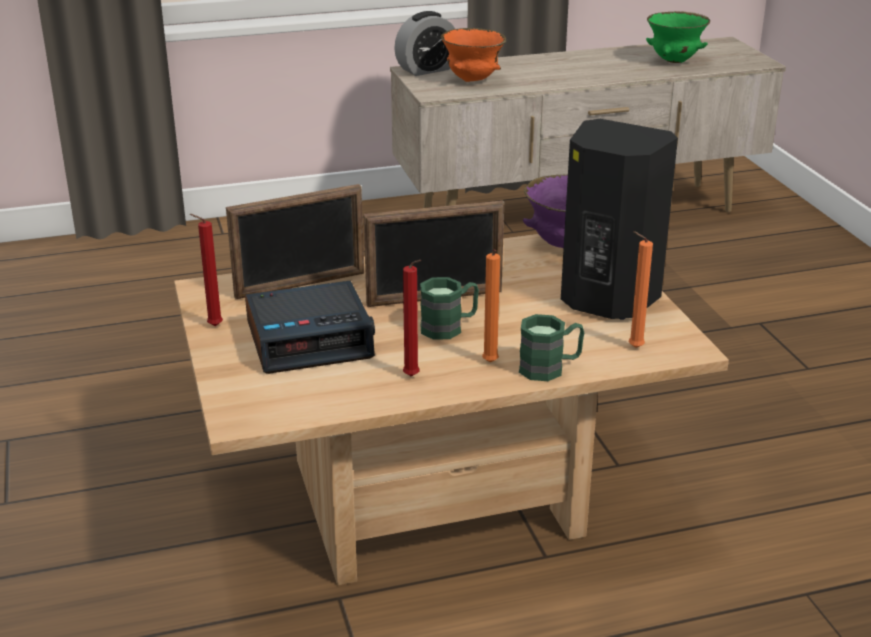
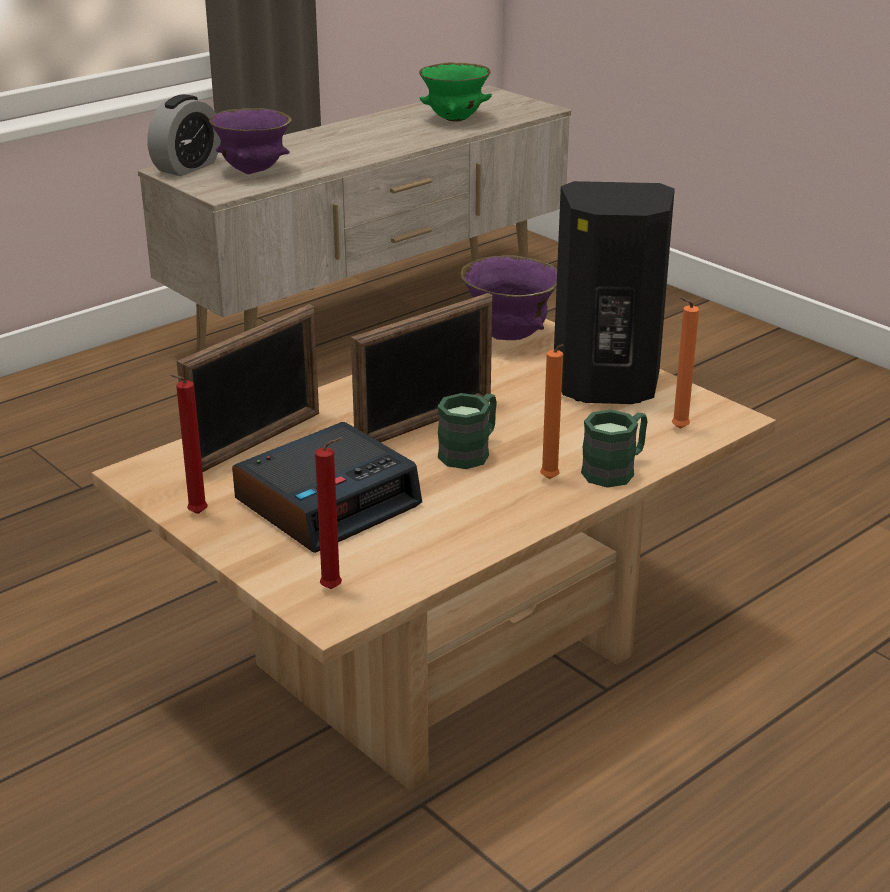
camera: 25 degrees left, 0 degrees up
(413, 377) = (483, 515): red candle -> red candle (334, 589)
(472, 80) = (253, 172): orange bowl -> purple bowl

